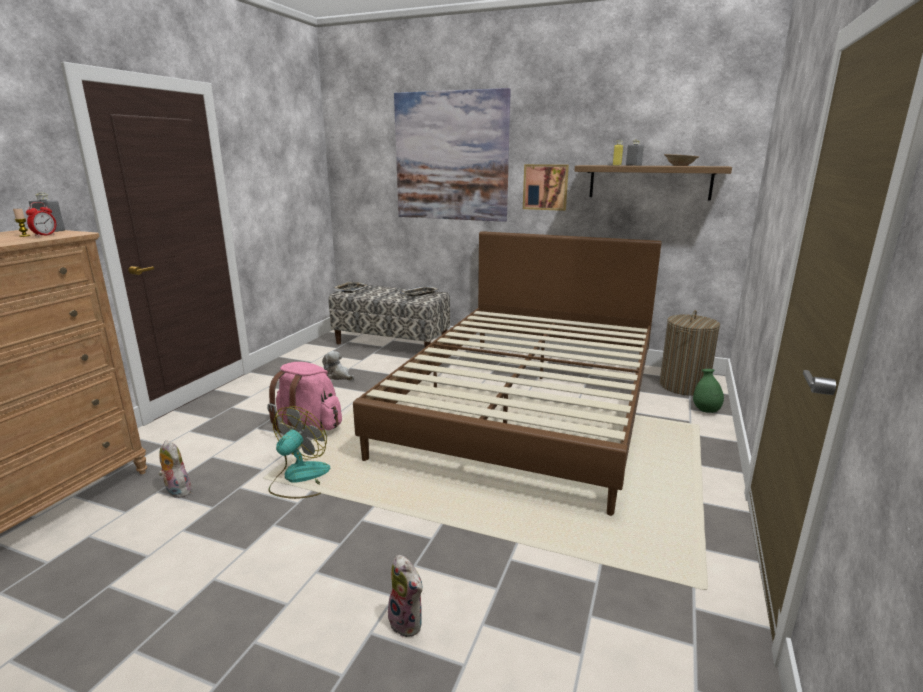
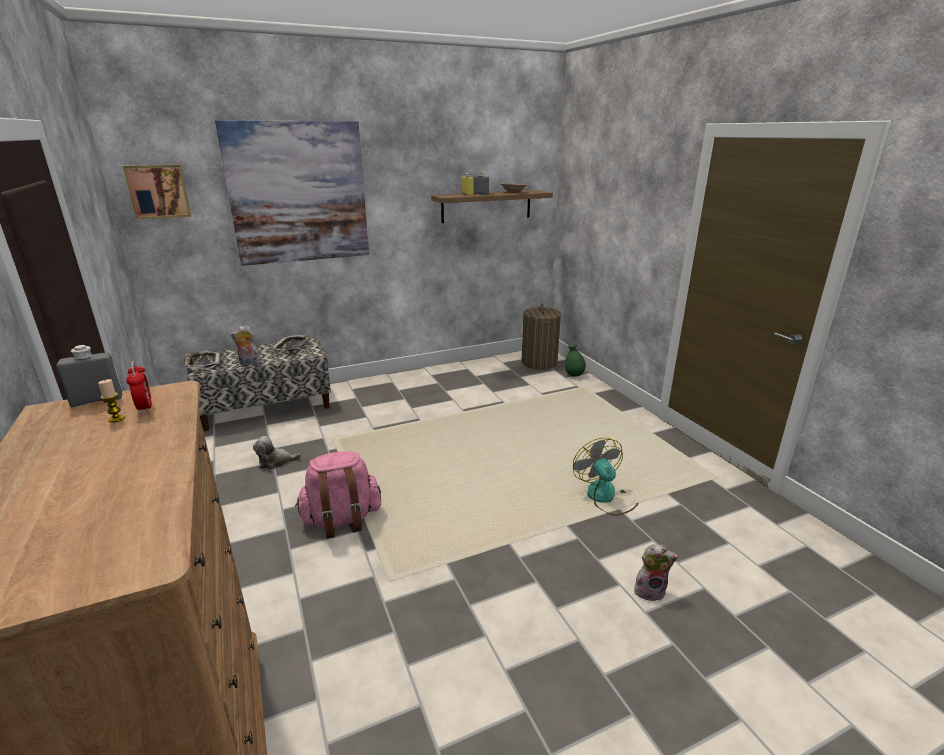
camera: 45 degrees left, 5 degrees up
(176, 491) = (330, 647): plush toy -> plush toy (248, 363)
(299, 478) = (420, 562): fan -> fan (606, 497)
(528, 405) = (476, 416): brown bed -> none
(545, 187) = (402, 217): picture -> picture (158, 191)

